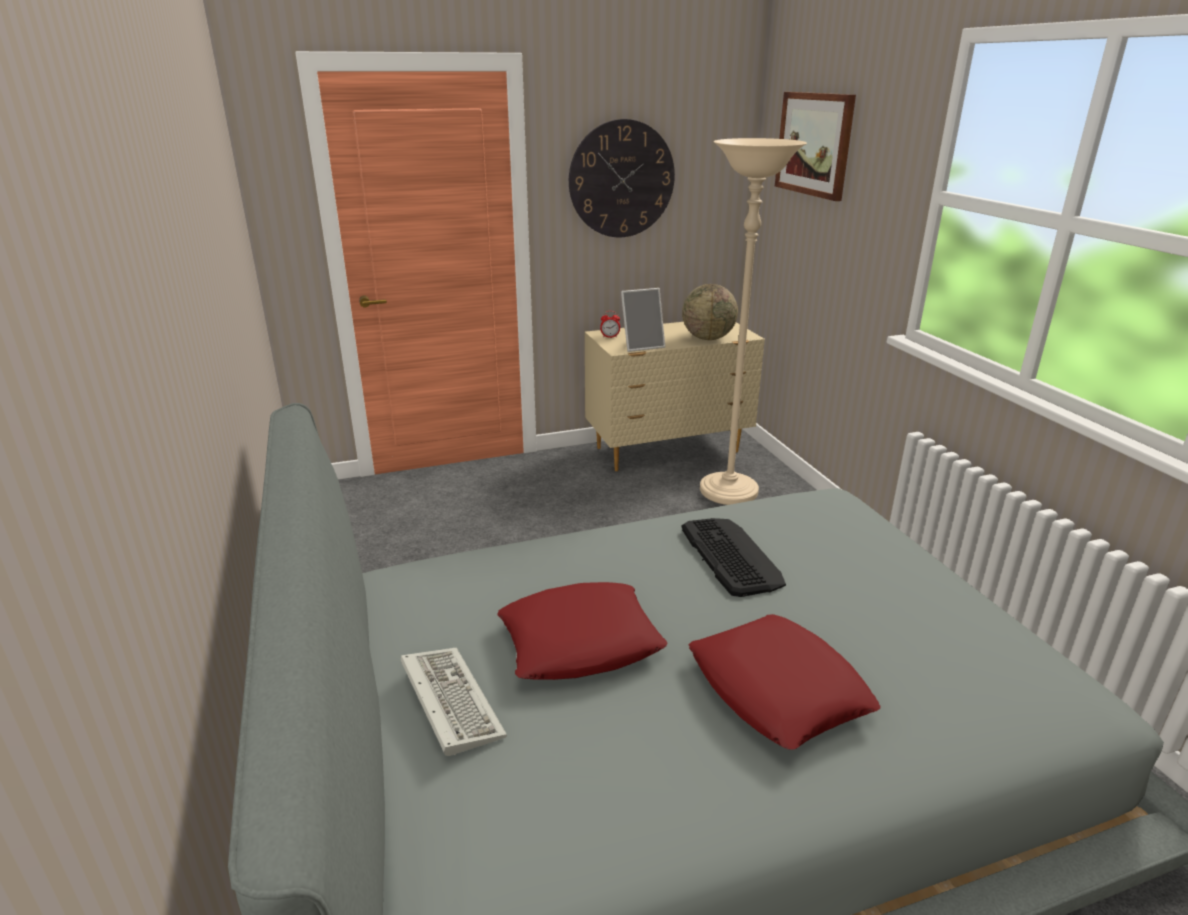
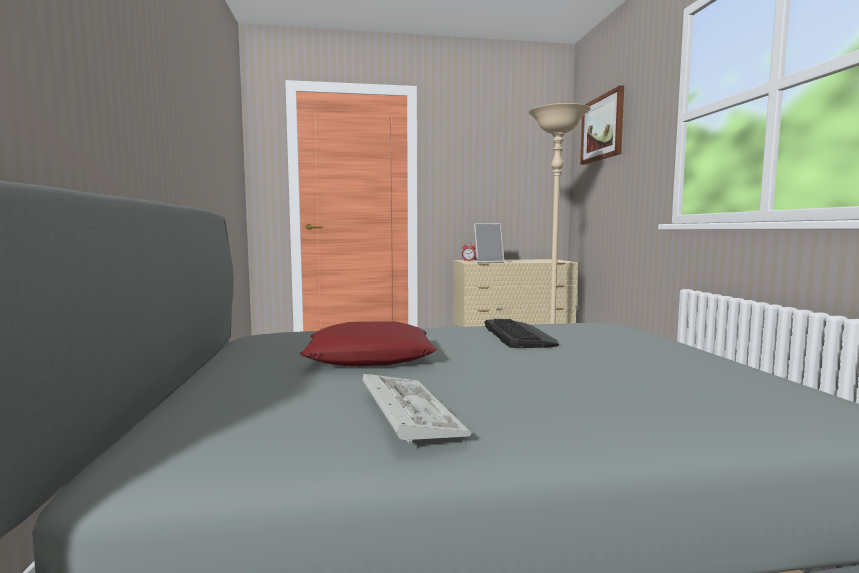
camera: 10 degrees right, 20 degrees down
(448, 700) = (241, 371): keyboard -> keyboard (406, 410)
(621, 179) = (479, 163): wall clock -> none
(708, 338) = (536, 261): globe -> none
(777, 689) = (528, 382): red pillow -> none

